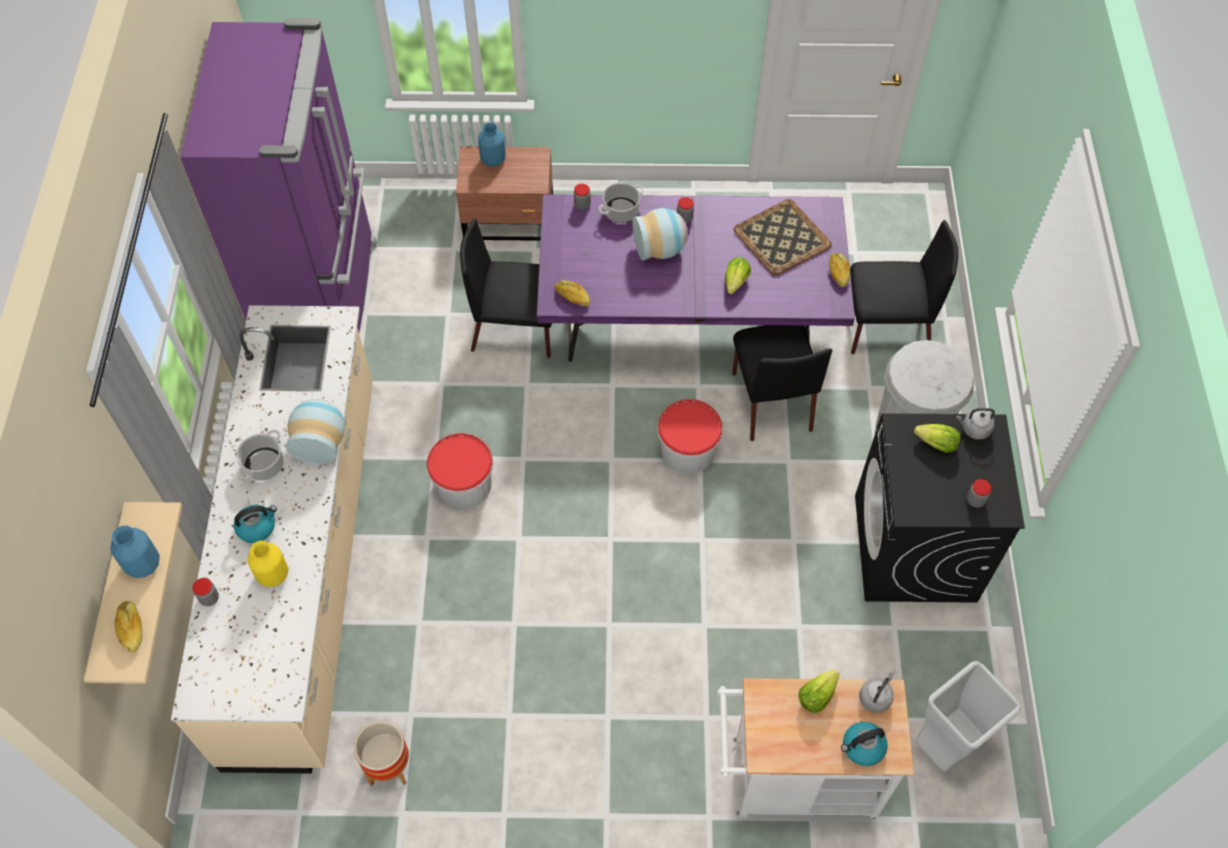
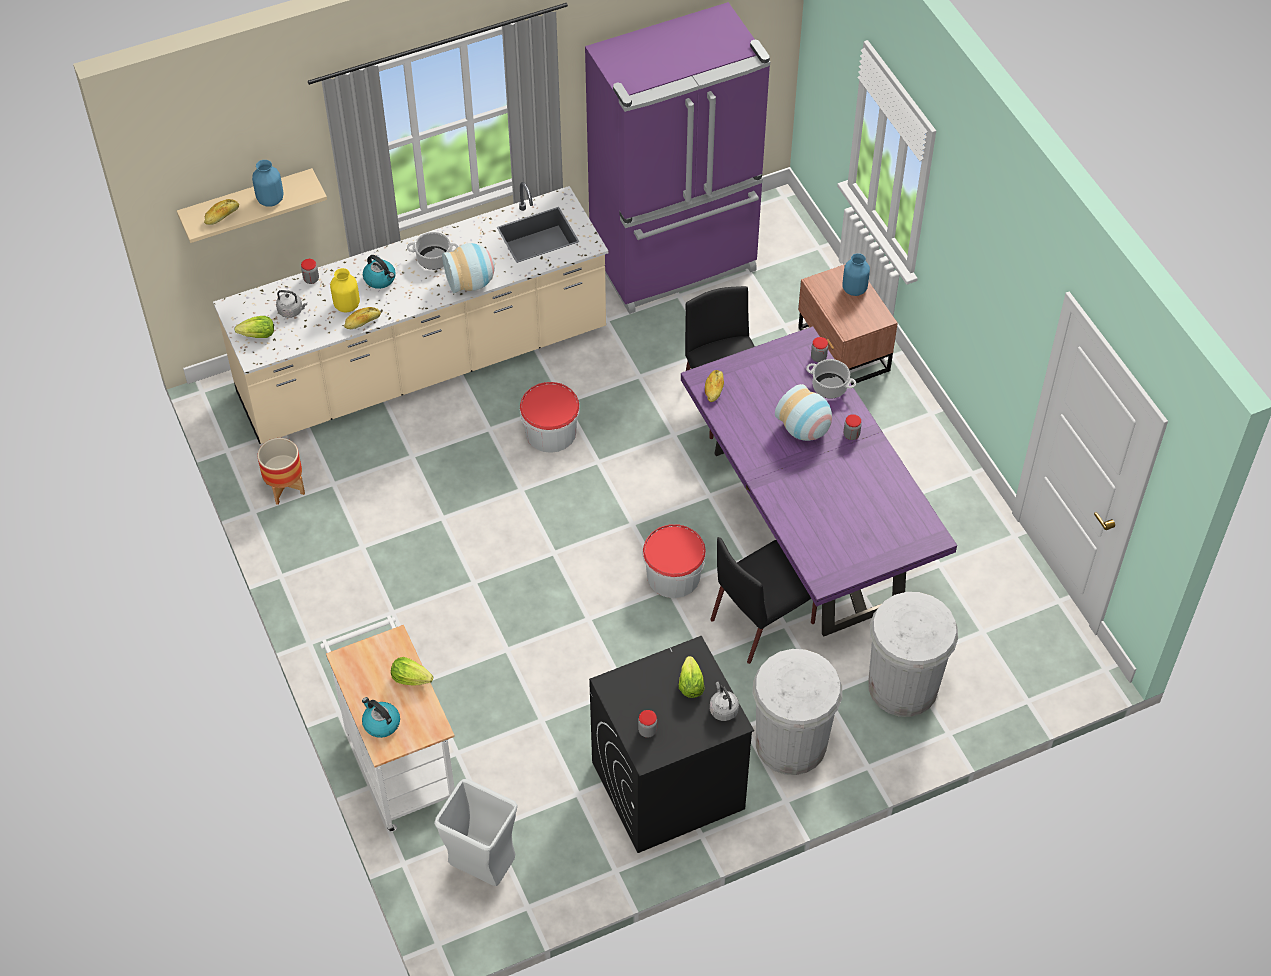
camera: 65 degrees right, 5 degrees down
(736, 282) = (803, 497): lettuce -> lettuce (258, 335)
(781, 237) = (875, 513): tray -> none
(838, 273) = (861, 570): bread -> bread (362, 322)
(875, 697) = (429, 719): grey kettle -> grey kettle (292, 311)
(885, 329) = (903, 686): black chair -> white trash can

